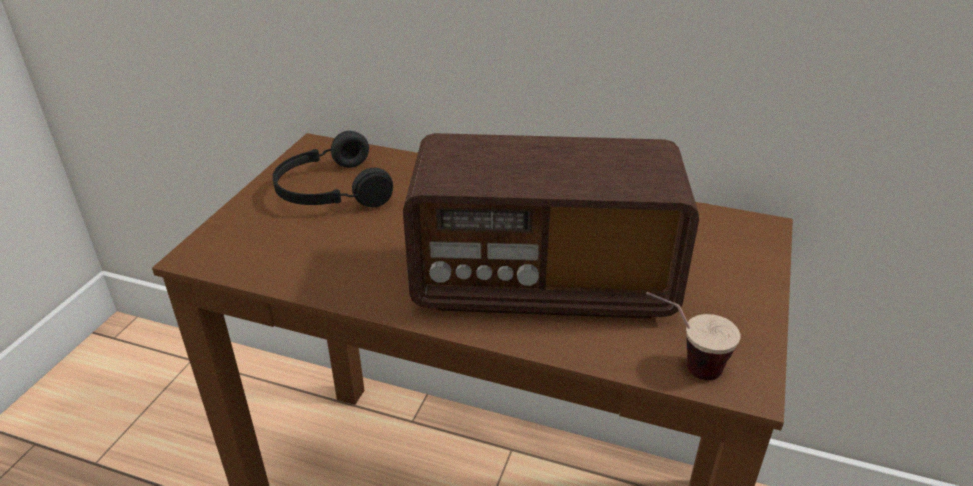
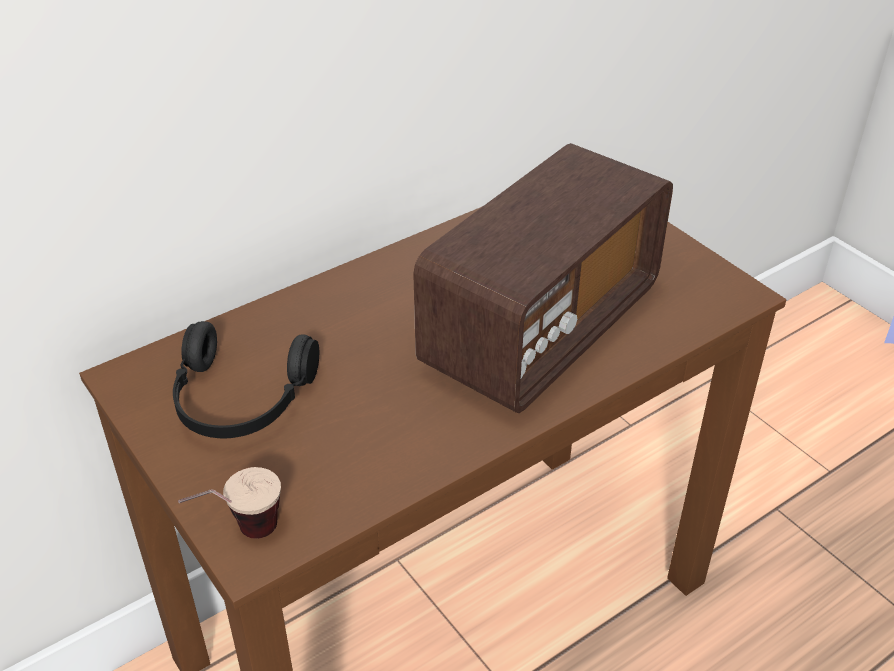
camera: 55 degrees left, 5 degrees up
(682, 365) = (699, 311): cup -> cup (239, 536)

